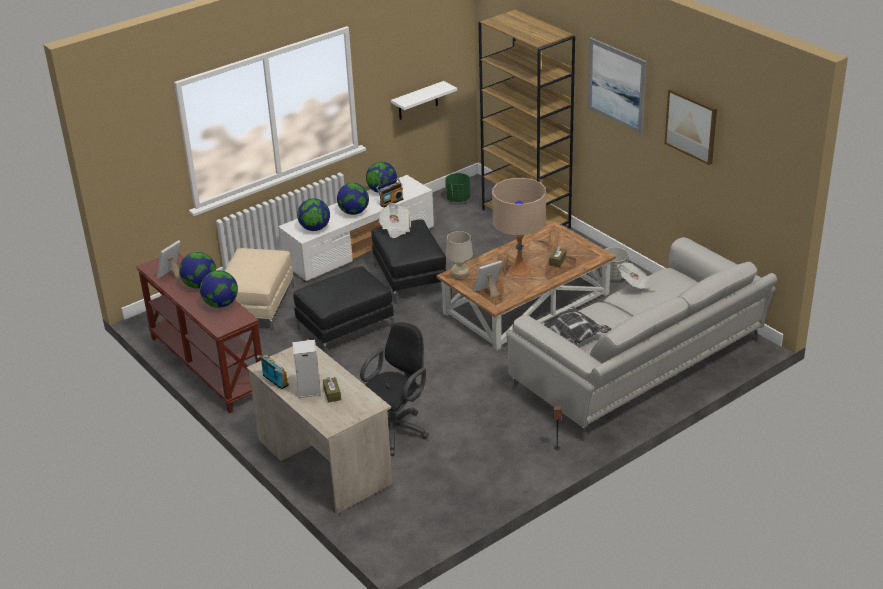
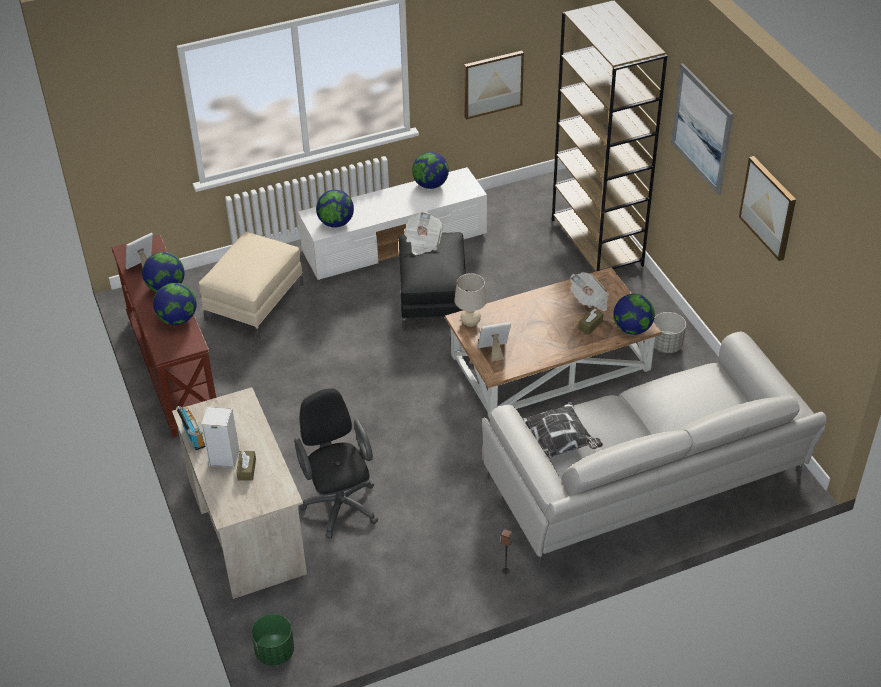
camera: 15 degrees right, 10 degrees up
(345, 328) = (337, 352): black ottoman -> none
(354, 212) = (387, 209): globe -> globe (632, 329)
(390, 201) = (434, 202): radio -> none
(396, 429) = (339, 502): black office chair -> black office chair turned 75 degrees counterclockwise
(418, 101) = (492, 84): white shelf -> picture
(458, 199) = (530, 199): green planter -> green planter (274, 652)
(519, 270) = (541, 329): beige table lamp -> none
(635, 285) = (662, 384): newspaper -> newspaper (589, 300)

